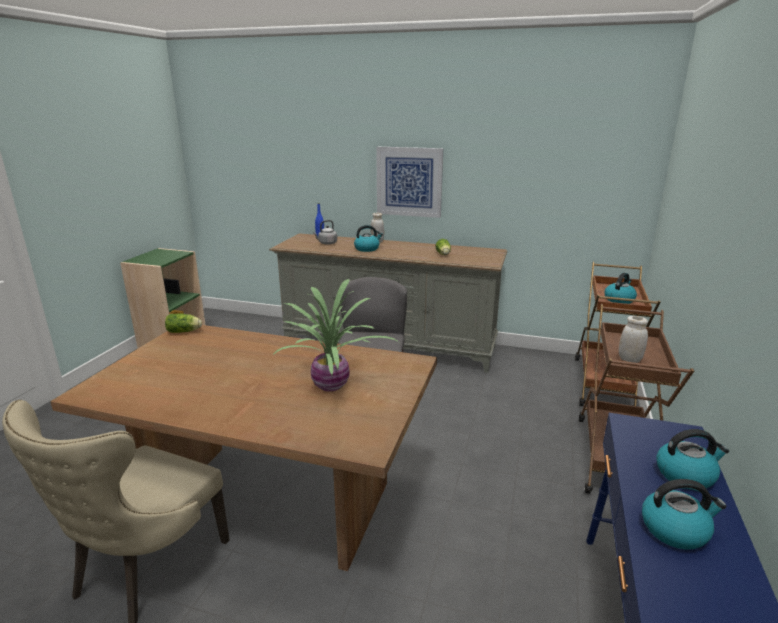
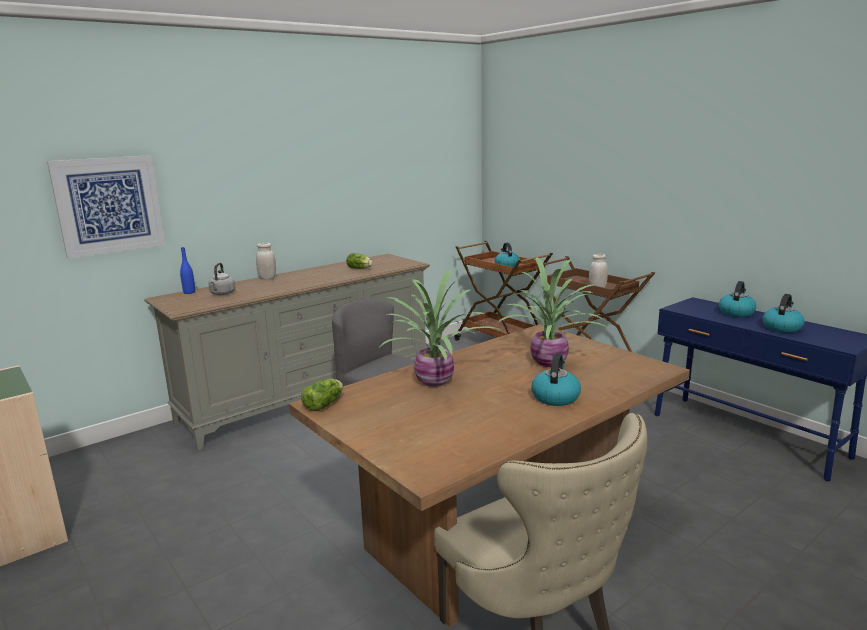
camera: 55 degrees left, 5 degrees down
(249, 353) = (436, 382): none -> potted plant
(367, 249) = (282, 285): kettle -> kettle (555, 397)
(409, 182) = (283, 201): picture -> picture (109, 205)

